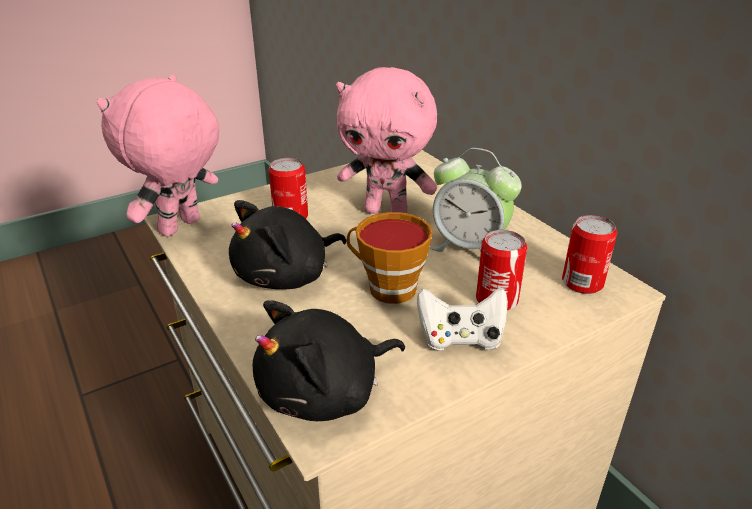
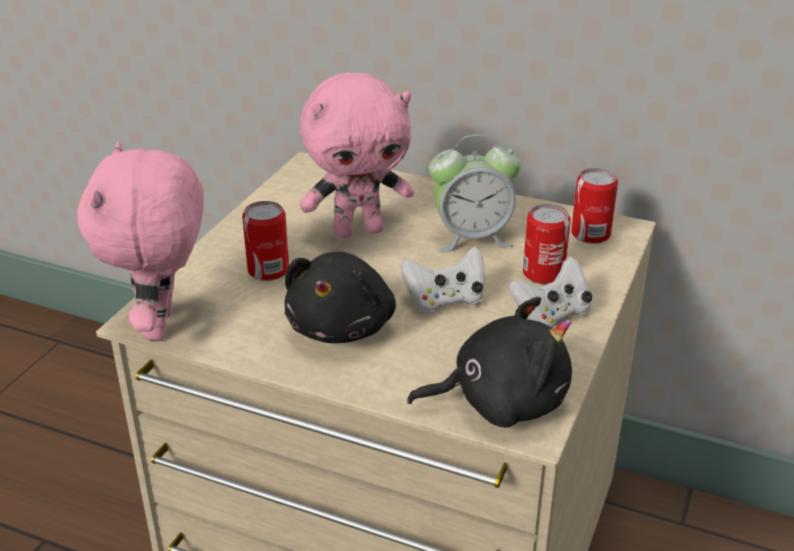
camera: 35 degrees left, 0 degrees up
(325, 393) = (500, 401): black plush toy -> black plush toy turned 120 degrees counterclockwise
(386, 288) = (445, 300): cup -> white game controller

